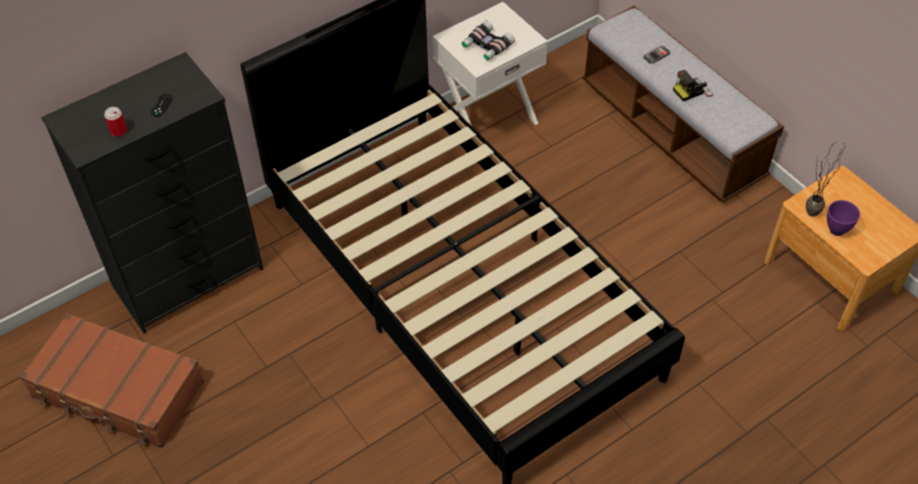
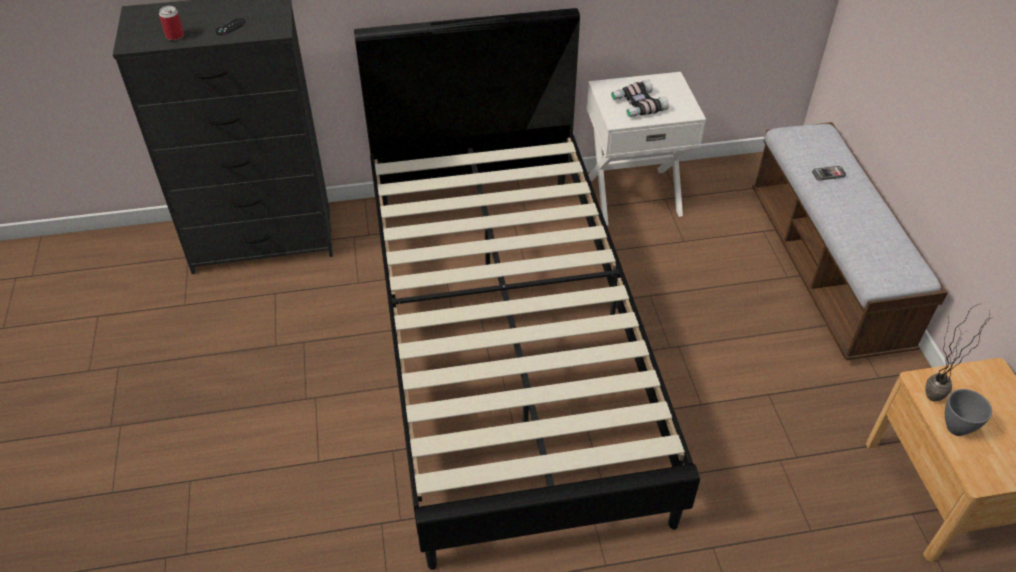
camera: 25 degrees right, 5 degrees down
(118, 391) = (134, 315): brown suitcase -> none
(692, 91) = (851, 220): camera -> none
(836, 231) = (955, 429): purple bowl -> grey bowl

